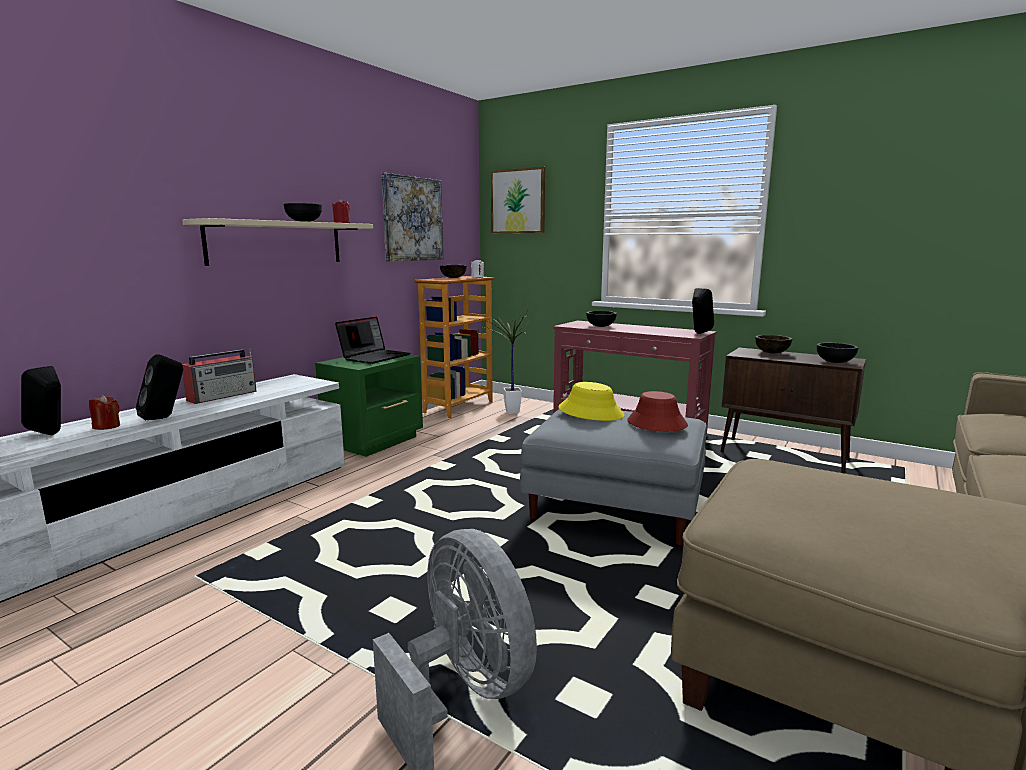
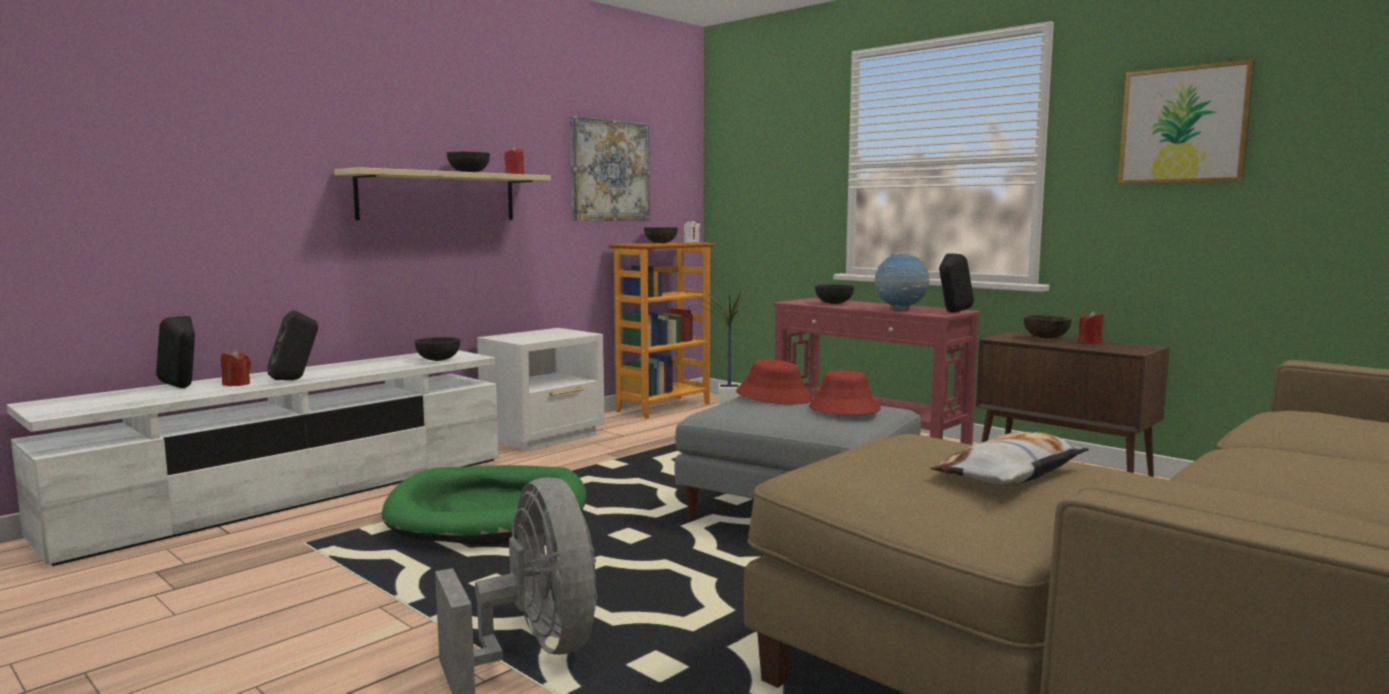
camera: 10 degrees right, 5 degrees down
(223, 396) = (364, 364): radio -> none
(357, 525) = (488, 512): none -> green dog bed
(375, 357) = (548, 333): laptop -> none
(376, 441) = (546, 437): green nightstand -> white nightstand
(518, 201) = (748, 148): picture -> picture (1184, 125)
(591, 412) = (774, 396): yellow hat -> red hat
(658, 332) = (900, 310): none -> globe
(808, 356) = (1090, 342): none -> red candle
(835, 362) = (1119, 348): black bowl -> black bowl (438, 360)
(908, 511) = (1010, 473): none -> pillow

